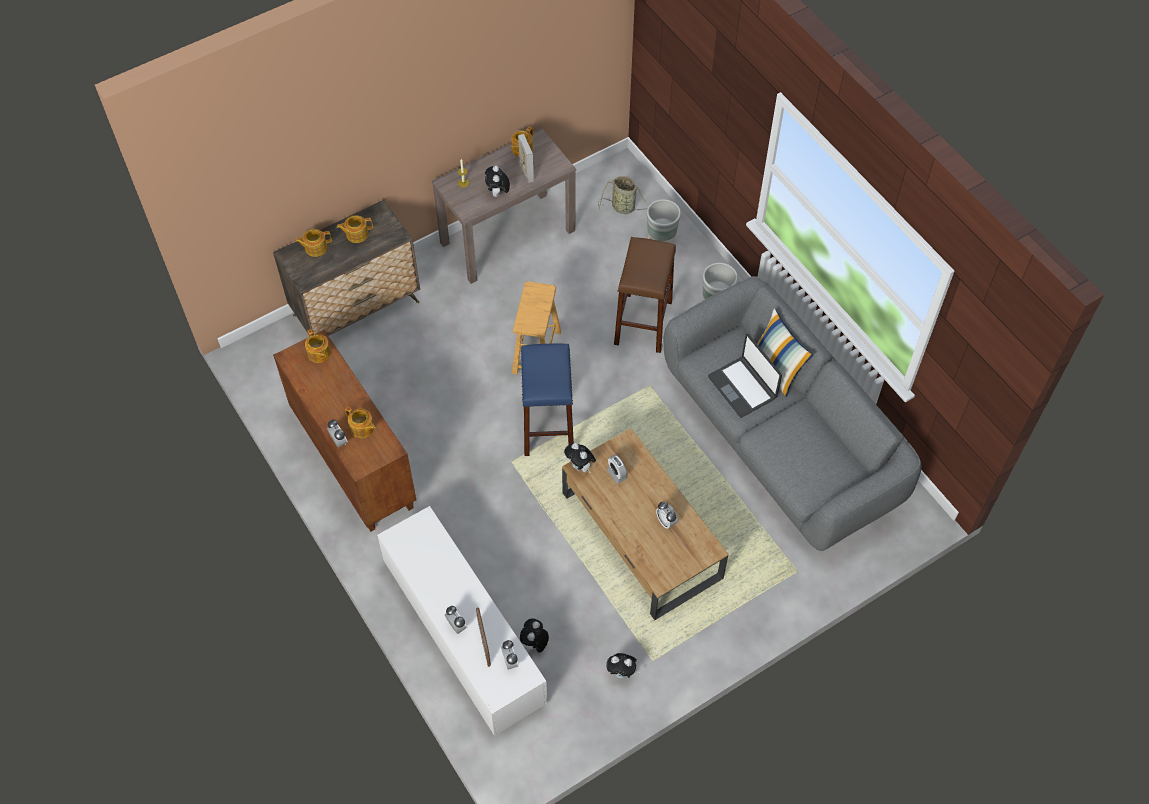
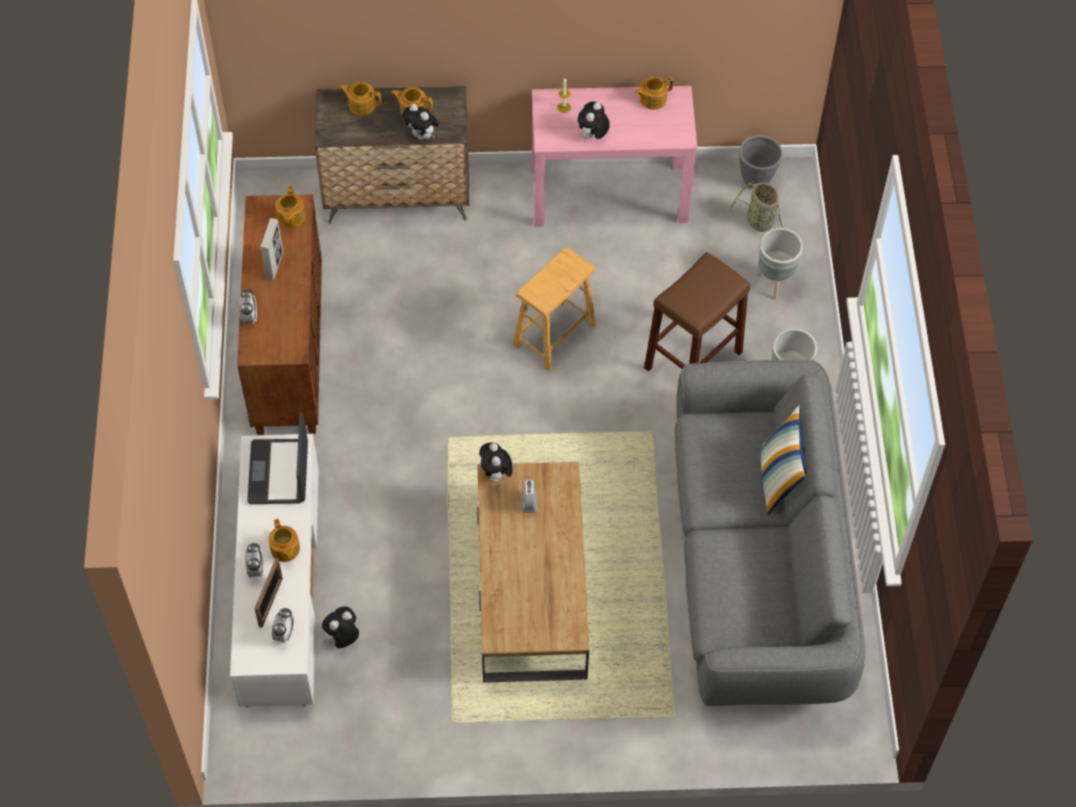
camera: 30 degrees right, 0 degrees up
(362, 428) = (281, 315): teapot -> teapot (285, 549)
(508, 236) = (610, 194): brown console table -> pink console table
(526, 172) = (639, 127): picture frame -> picture frame (274, 265)
(548, 426) = (512, 419): blue stool -> none
(601, 180) = (756, 180): none -> grey planter
(622, 672) = (412, 717): plush toy -> plush toy (422, 135)
(666, 521) = (546, 580): alarm clock -> none
(742, 387) = (726, 479): laptop -> laptop (279, 472)

